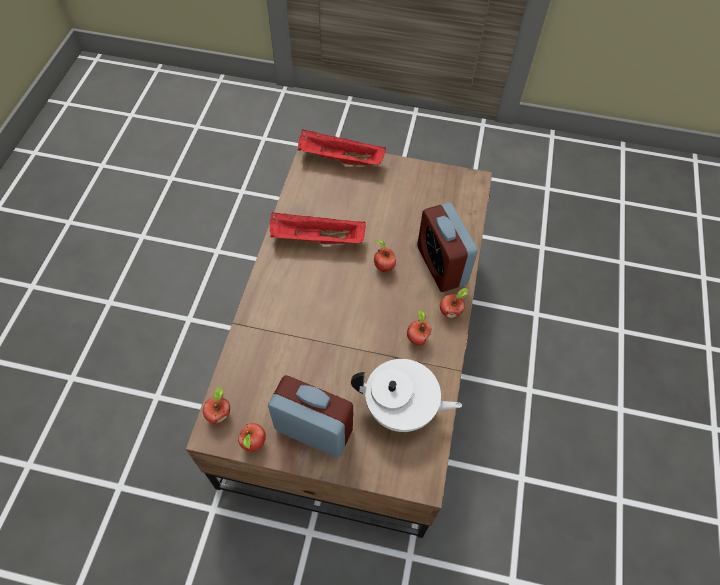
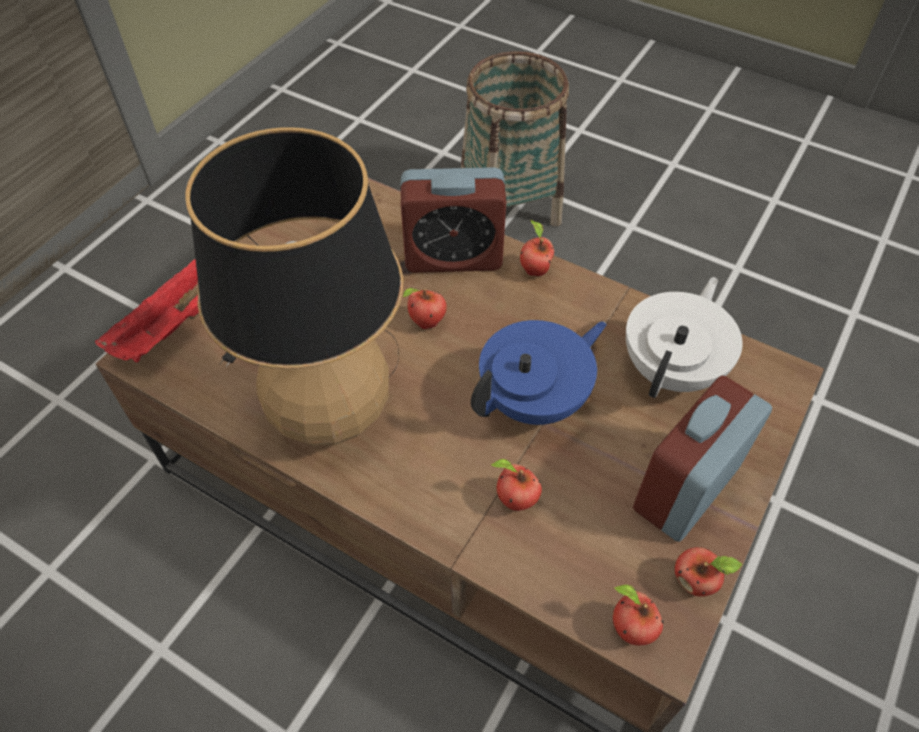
camera: 70 degrees left, 5 degrees down
(316, 239) = (331, 397): red tray -> table lamp
(349, 336) = (535, 400): none -> blue teapot
(417, 338) = (564, 319): apple -> apple (514, 500)
(592, 319) = (509, 206): none -> basket

